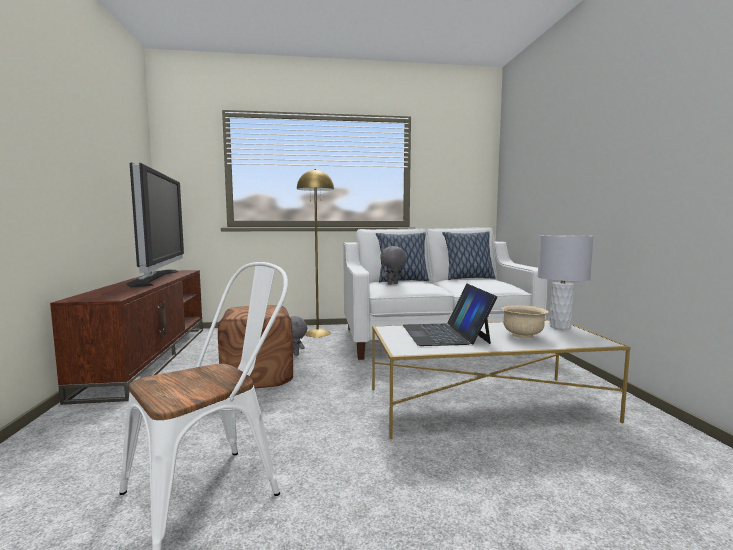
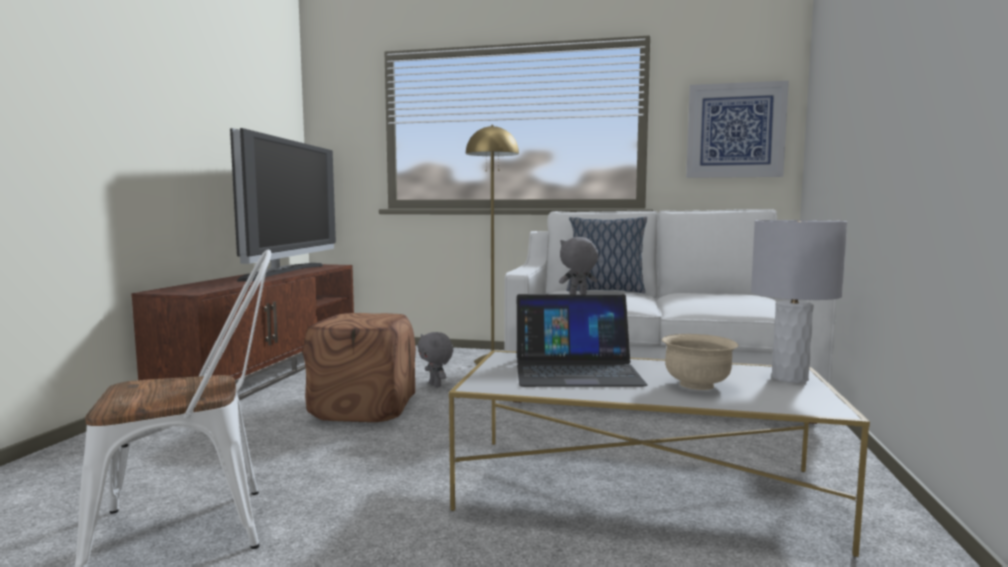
camera: 20 degrees right, 0 degrees up
(445, 334) = (576, 370): laptop -> laptop turned 105 degrees counterclockwise
(461, 179) = (735, 130): none -> picture
(468, 278) = (718, 292): pillow -> none

